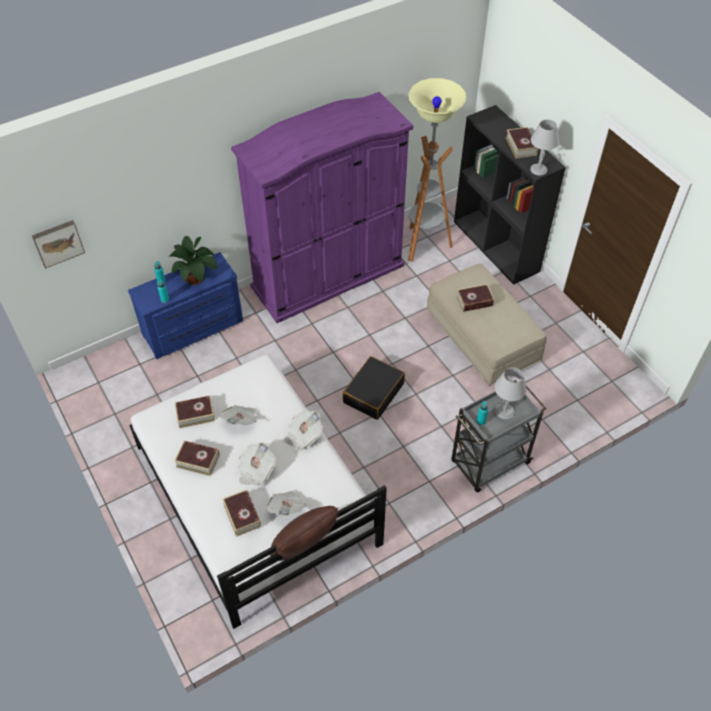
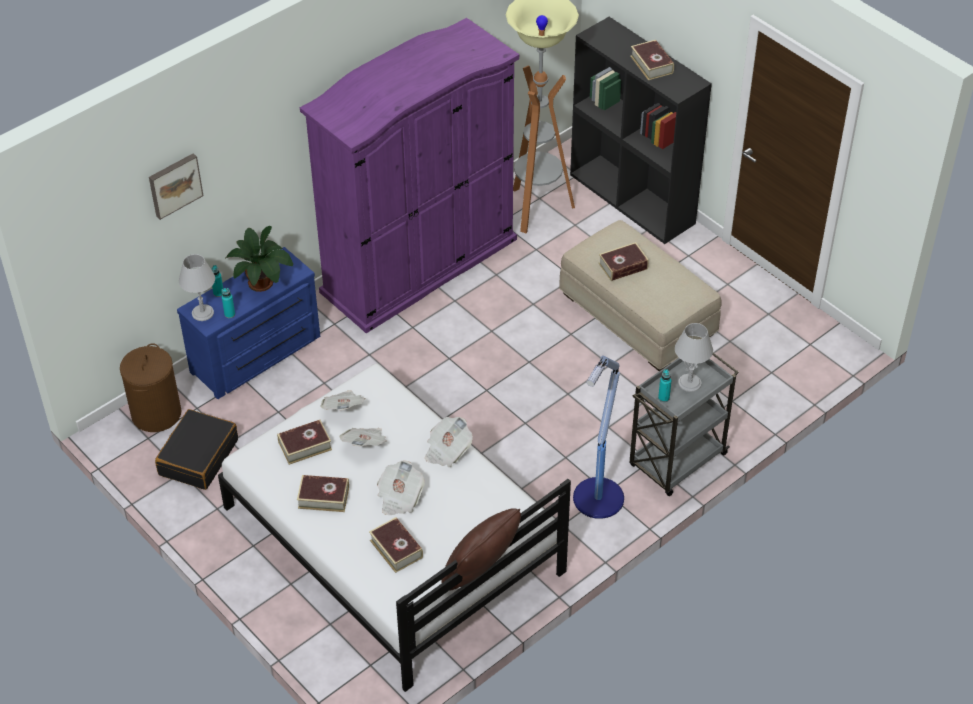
camera: 10 degrees left, 5 degrees down
(58, 242) = (102, 252): picture -> picture (174, 184)
(109, 364) = (156, 413): none -> brown laundry basket
(287, 507) = (448, 533): newspaper -> newspaper (343, 408)
(373, 393) = (513, 400): black suitcase -> black suitcase (198, 457)
(421, 486) = (598, 499): none -> floor lamp
(538, 170) = (679, 90): grey table lamp -> grey table lamp (203, 313)

